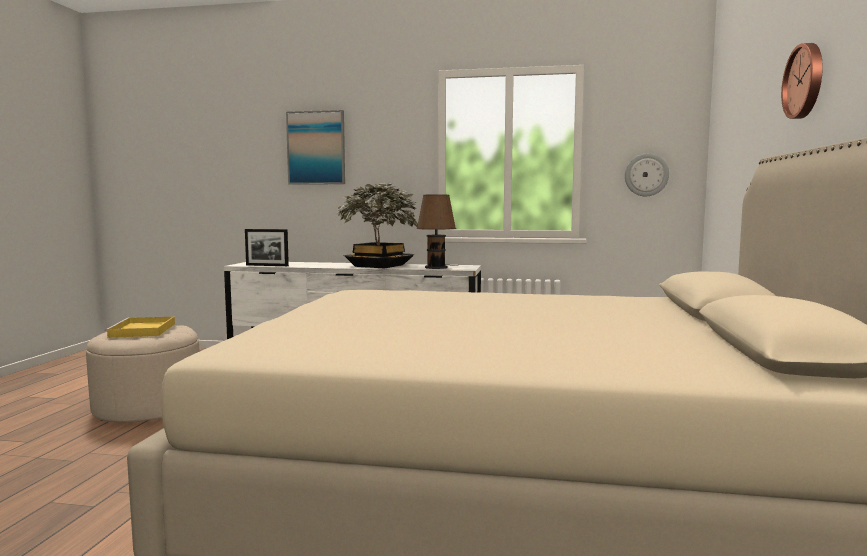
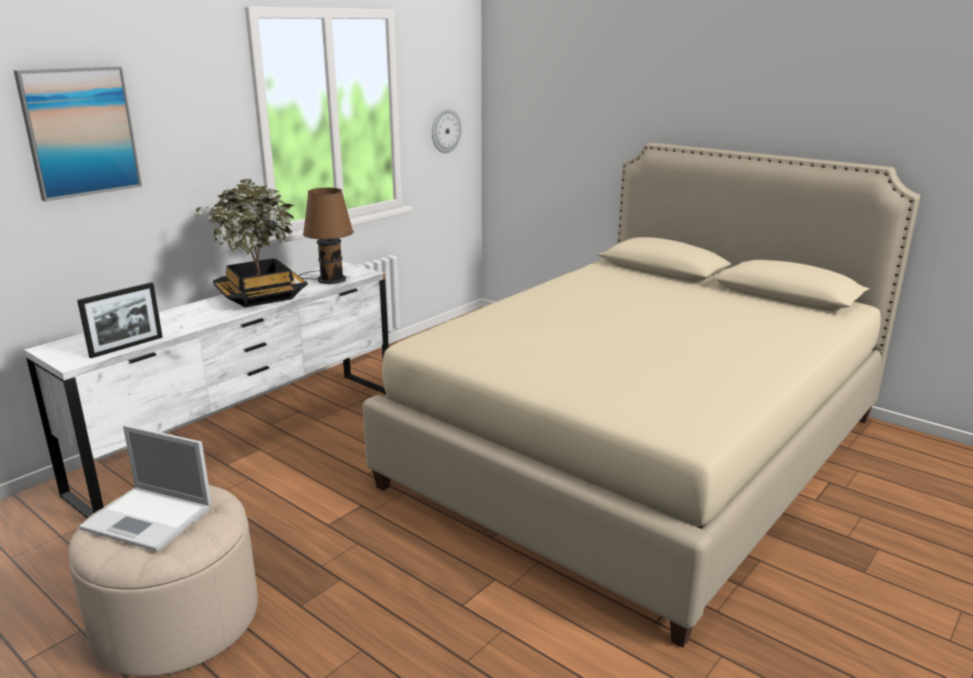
camera: 60 degrees left, 15 degrees up
(142, 330) = (149, 518): yellow tray -> laptop
(805, 81) = (679, 89): wall clock -> none

